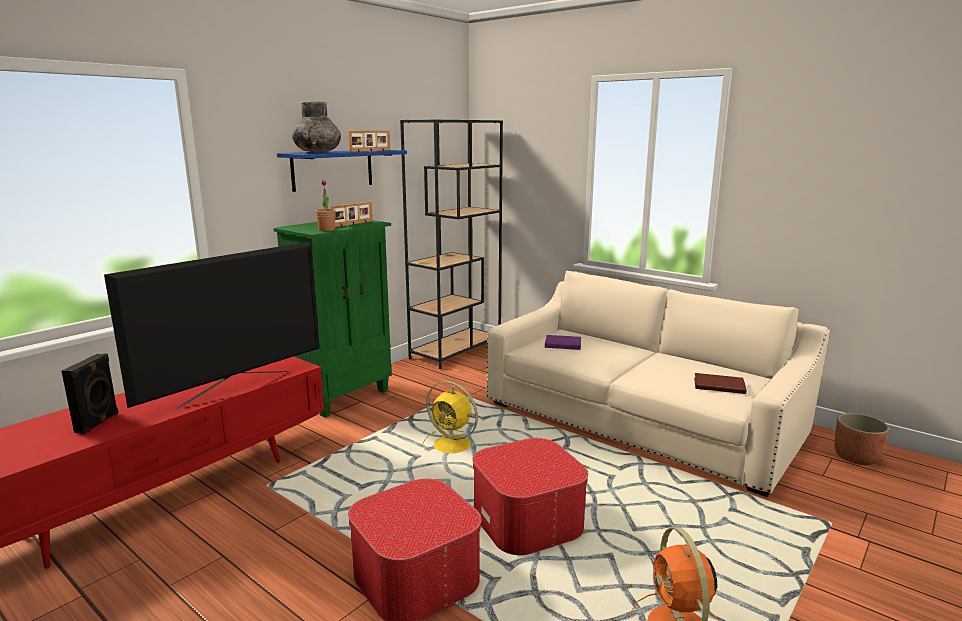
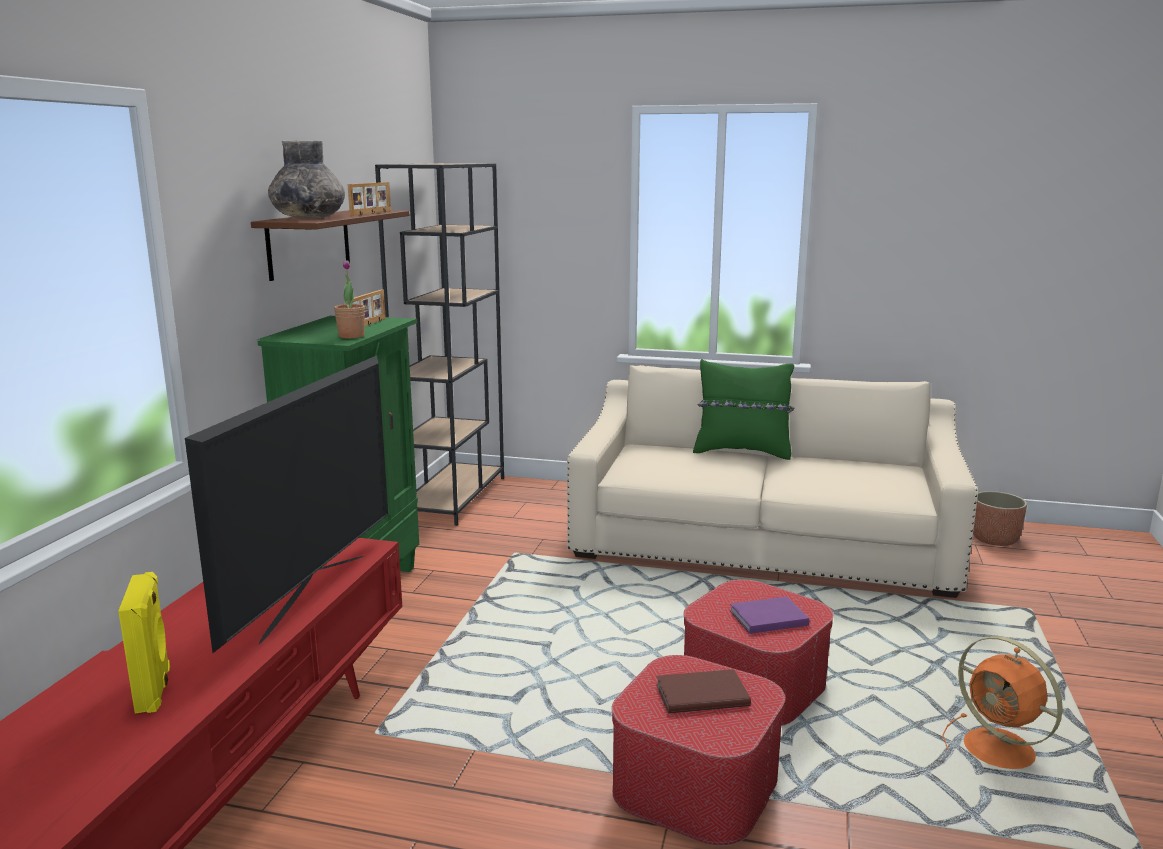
camera: 25 degrees left, 0 degrees up
(98, 423) = (155, 690): black speaker -> yellow speaker
(332, 169) = (309, 243): blue shelf -> brown shelf
(453, 445) = (578, 619): yellow fan -> none
(562, 344) = (661, 461): purple book -> purple book (766, 618)
(634, 346) = (742, 452): none -> green pillow
(718, 385) = (878, 481): brown book -> brown book (700, 694)

